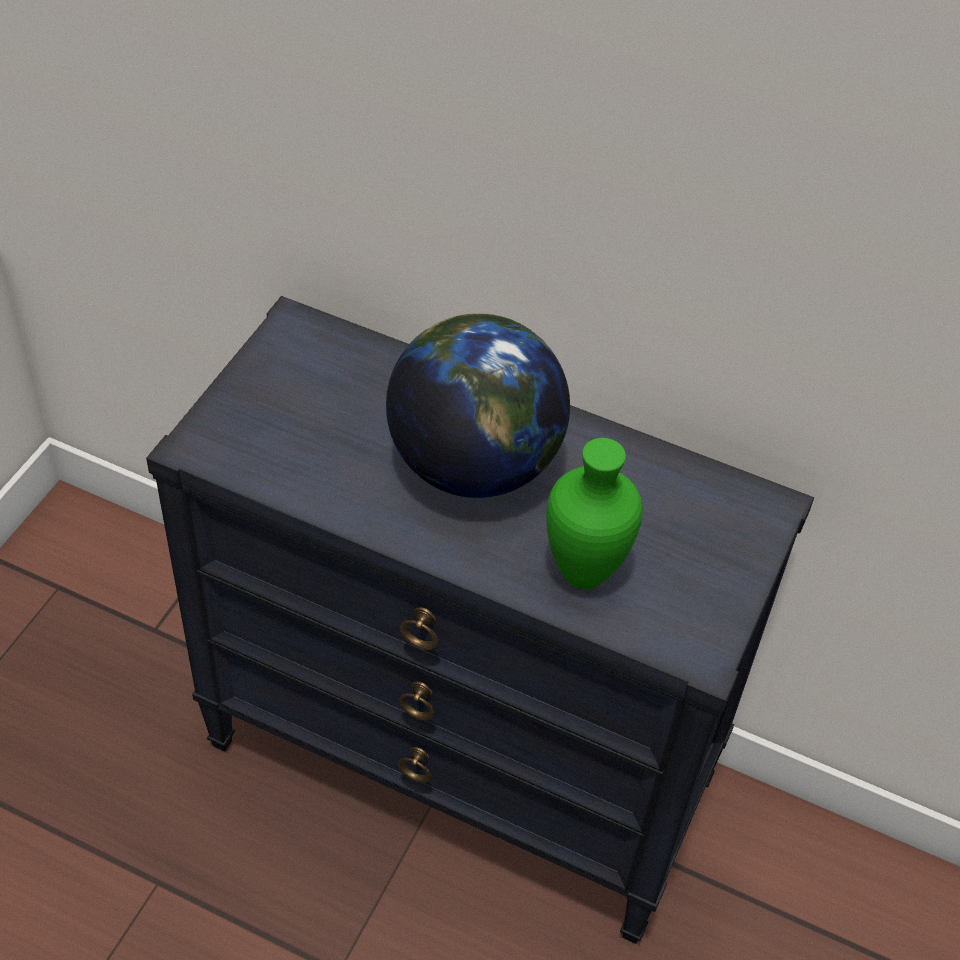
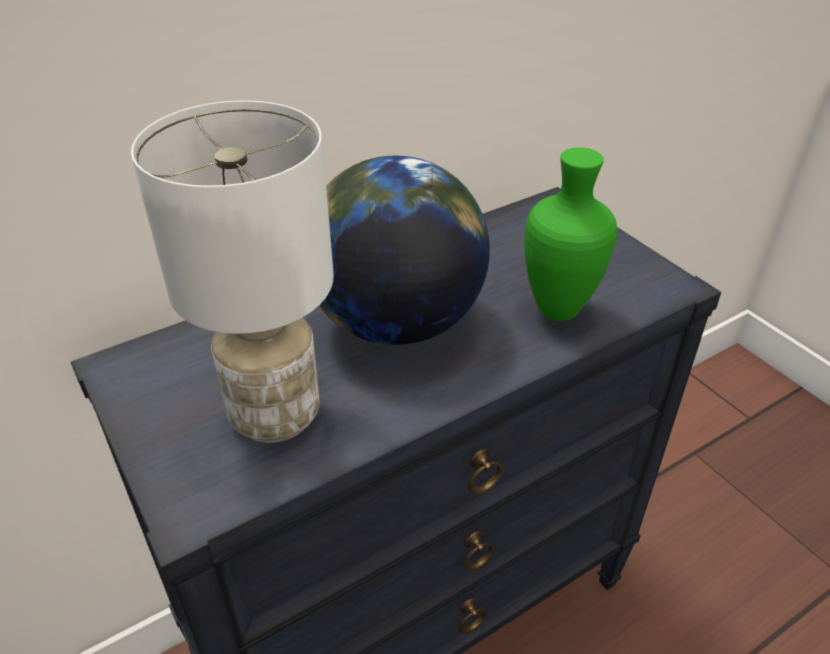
camera: 55 degrees left, 10 degrees down
(308, 443) = (274, 417): none -> white table lamp

